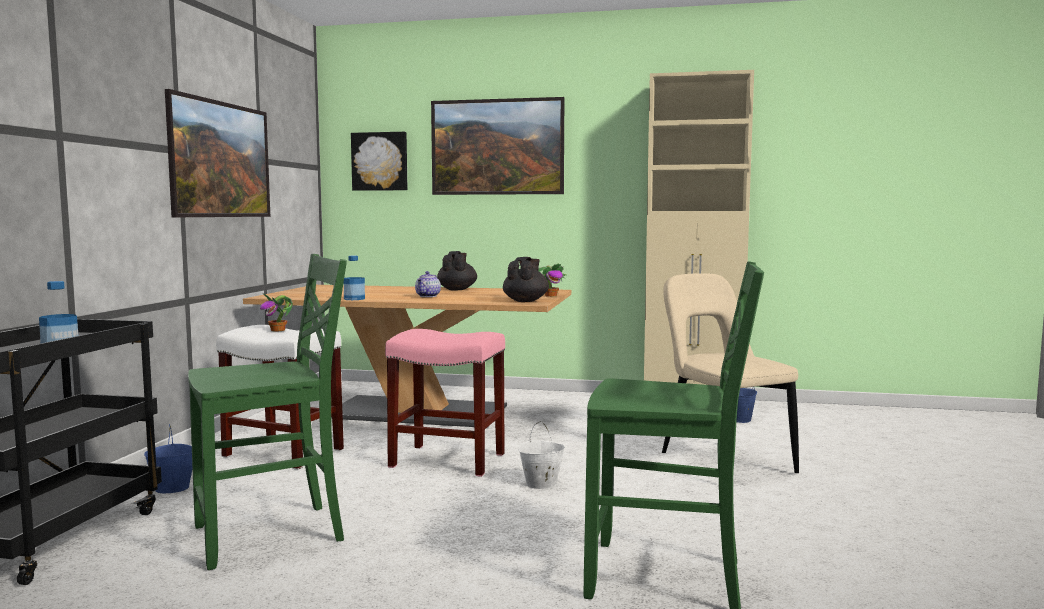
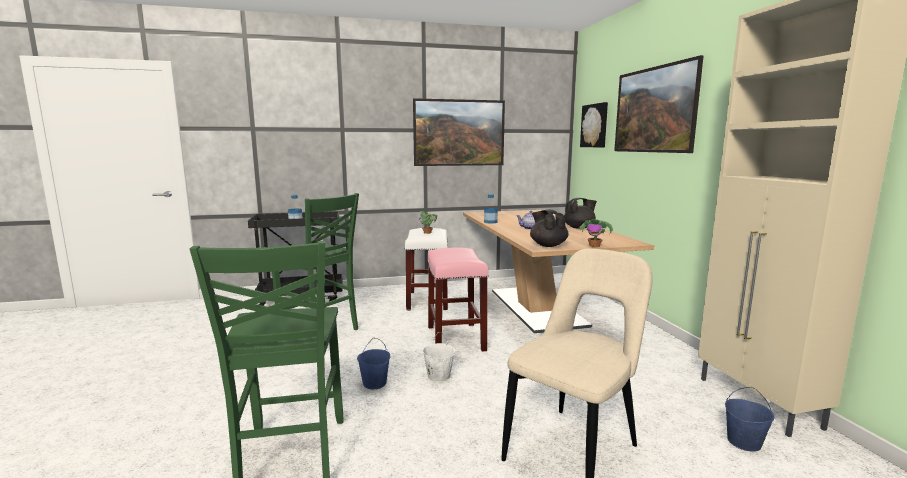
camera: 65 degrees right, 5 degrees up
(173, 488) = (364, 297): blue bucket -> blue bucket (375, 383)
(526, 301) = (548, 245): black teapot -> black teapot turned 105 degrees counterclockwise

